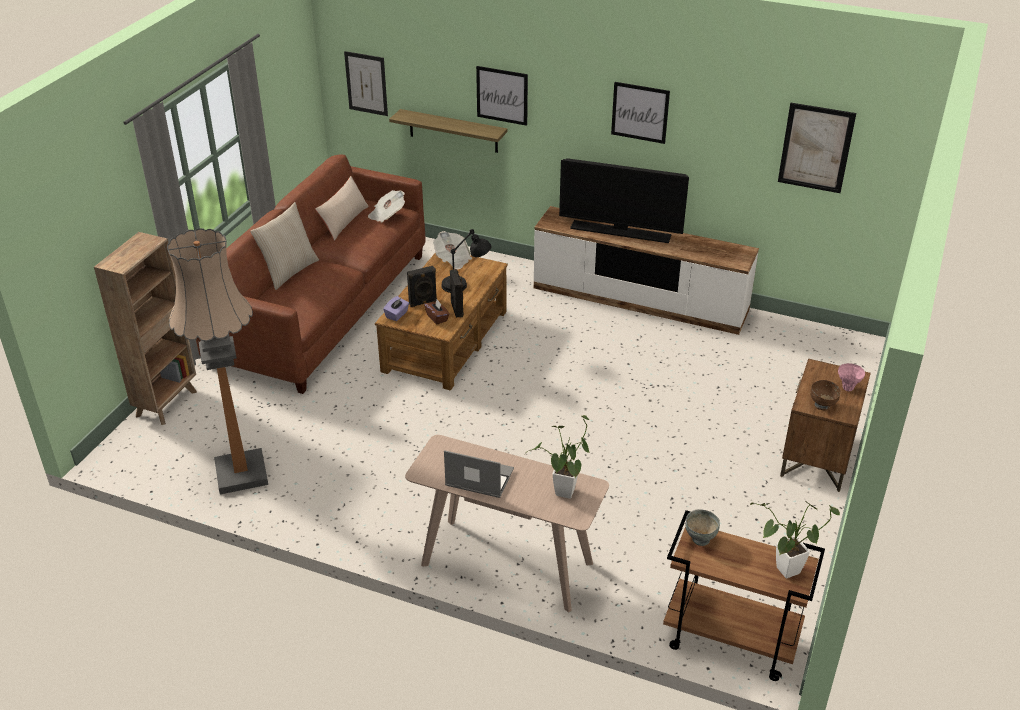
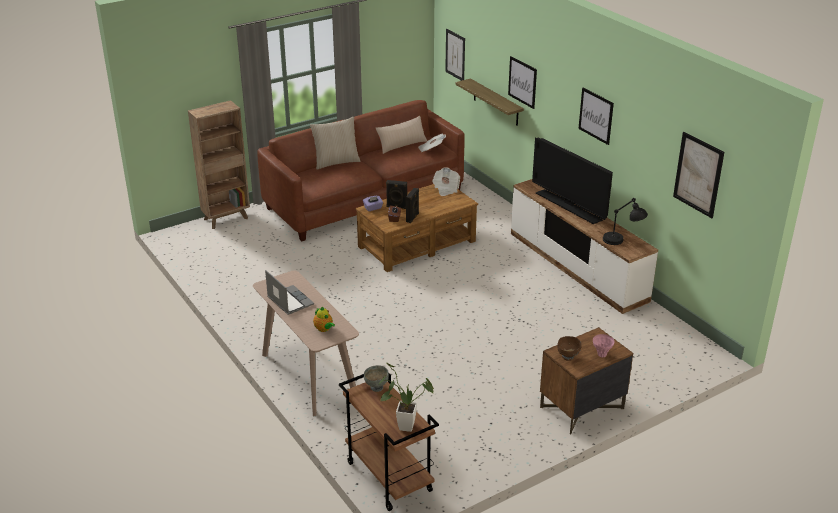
camera: 35 degrees right, 5 degrees down
(241, 473) = (224, 269): floor lamp -> none
(465, 284) = (435, 206): black table lamp -> black table lamp (622, 241)
(563, 495) = (324, 329): potted plant -> teapot

